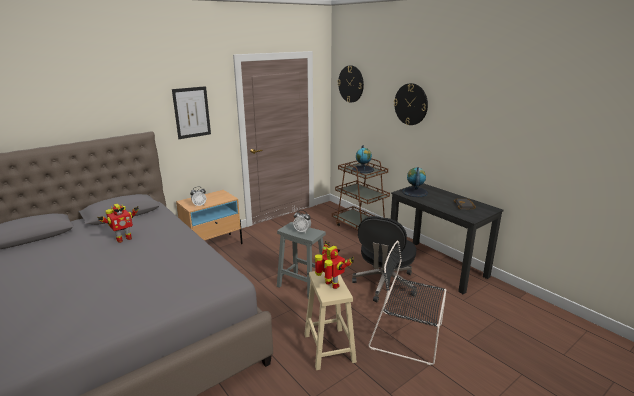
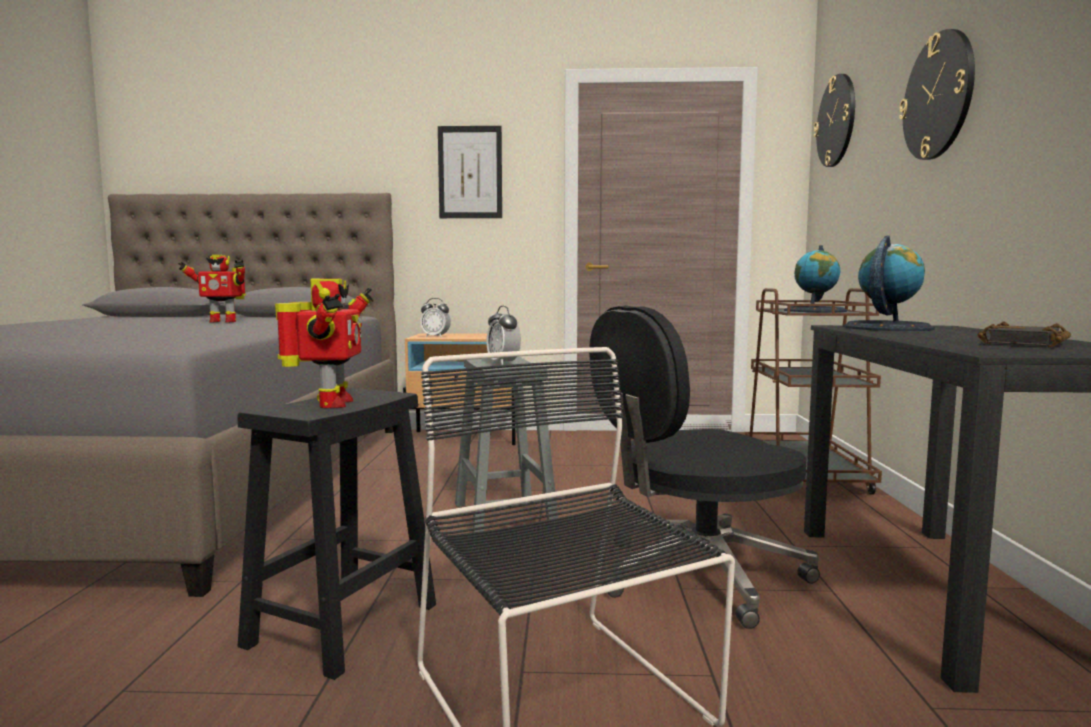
camera: 40 degrees right, 15 degrees down
(328, 347) = (344, 623): beige stool -> black stool

